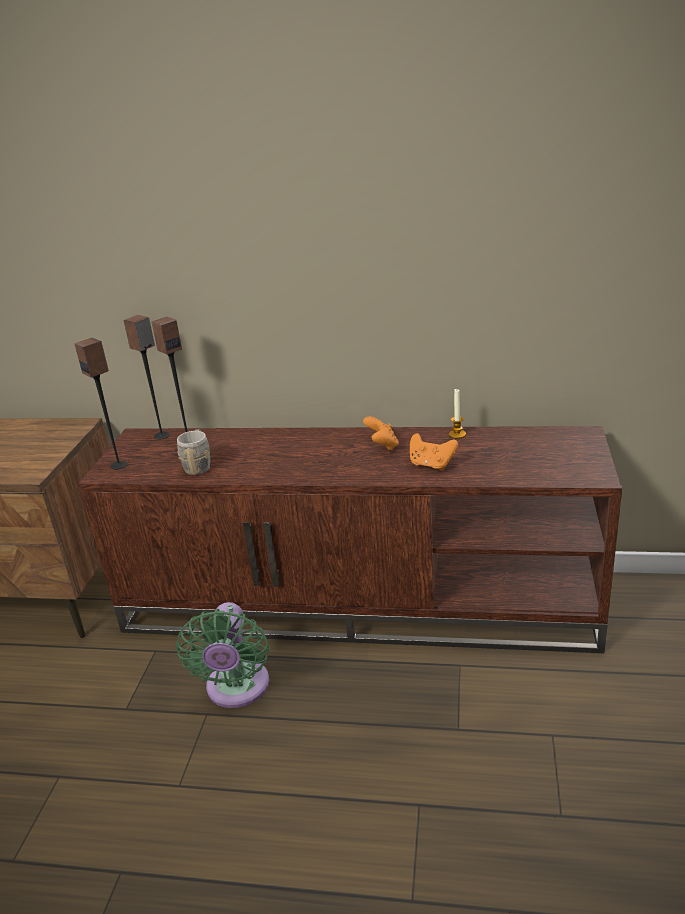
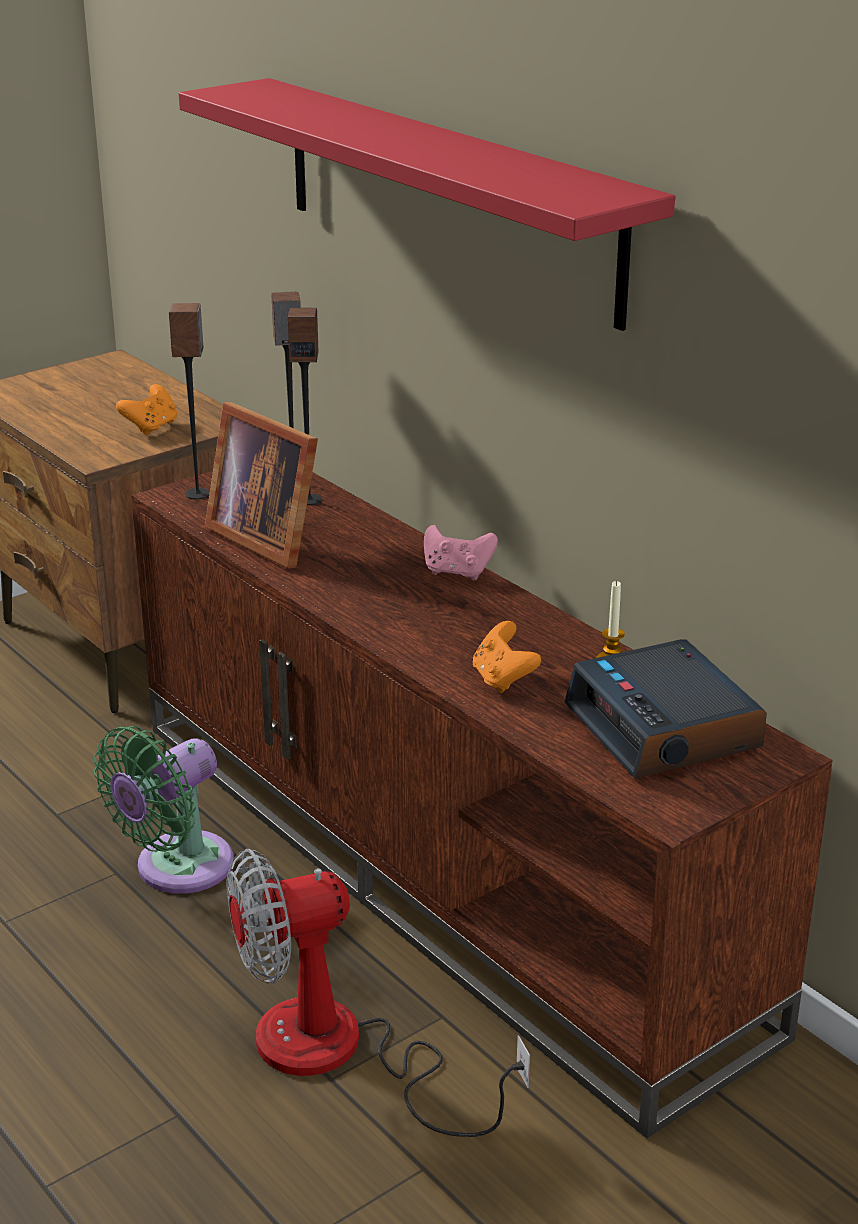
camera: 40 degrees right, 0 degrees up
(199, 465) = (267, 537): grey mug -> picture frame
(256, 215) = (446, 197): none -> red shelf
(323, 435) = (457, 573): none -> pink game controller
(382, 446) = (495, 624): orange game controller -> orange game controller (151, 428)
(445, 715) = (341, 1054): none -> fan
(528, 447) = (665, 728): none -> alarm clock

